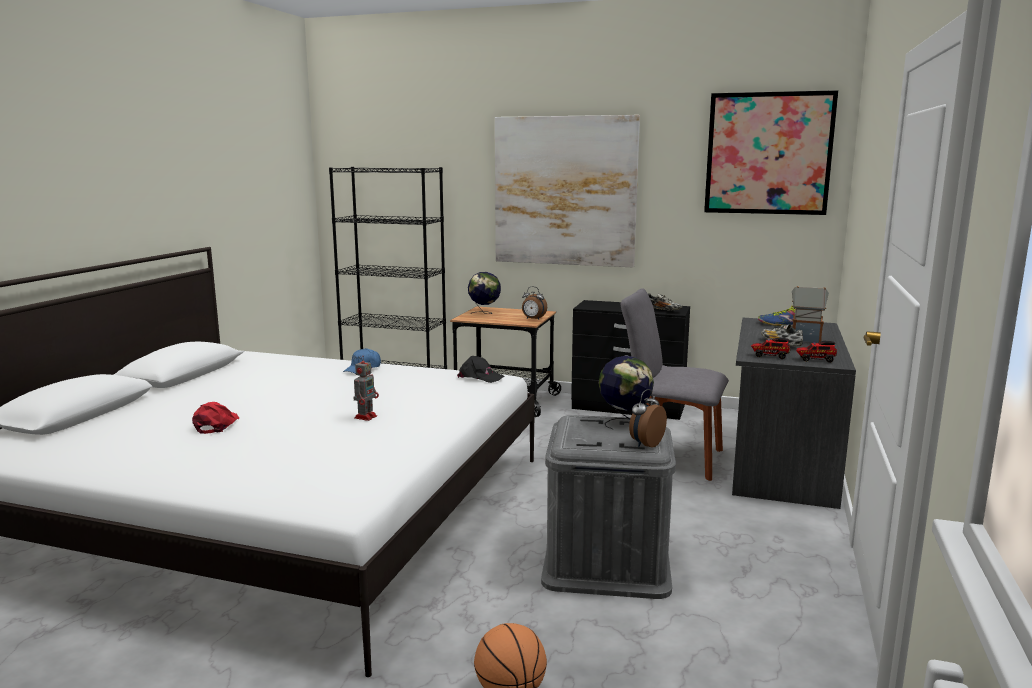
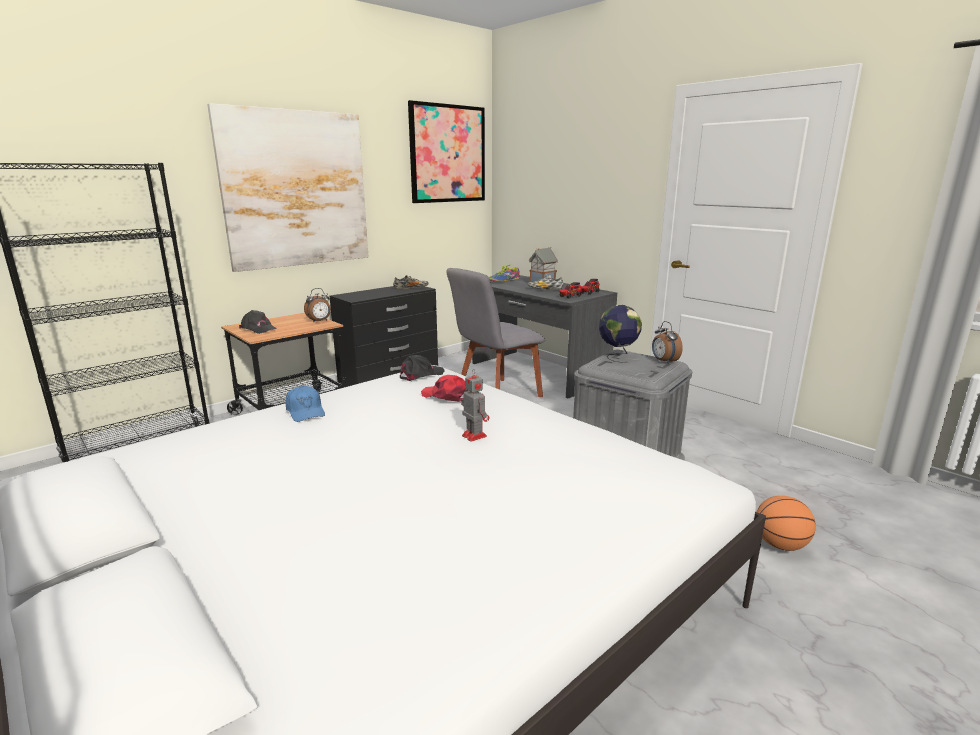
camera: 60 degrees left, 5 degrees up
(216, 425) = (398, 521): red cap -> red cap (446, 396)
(484, 313) = (258, 329): globe -> black cap

